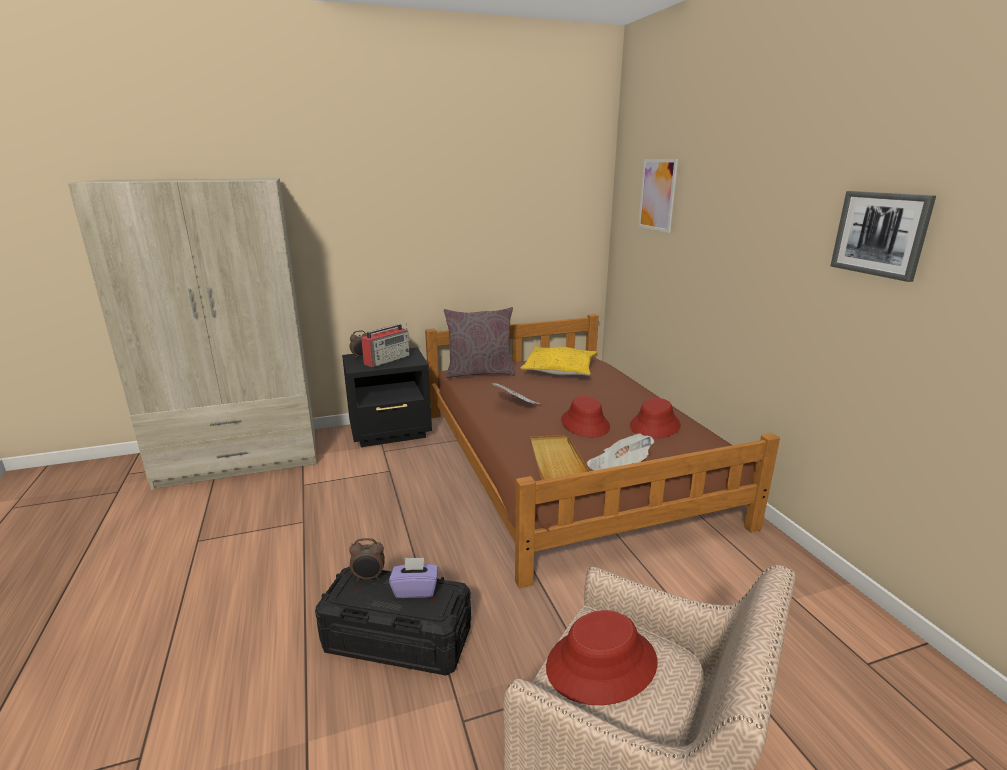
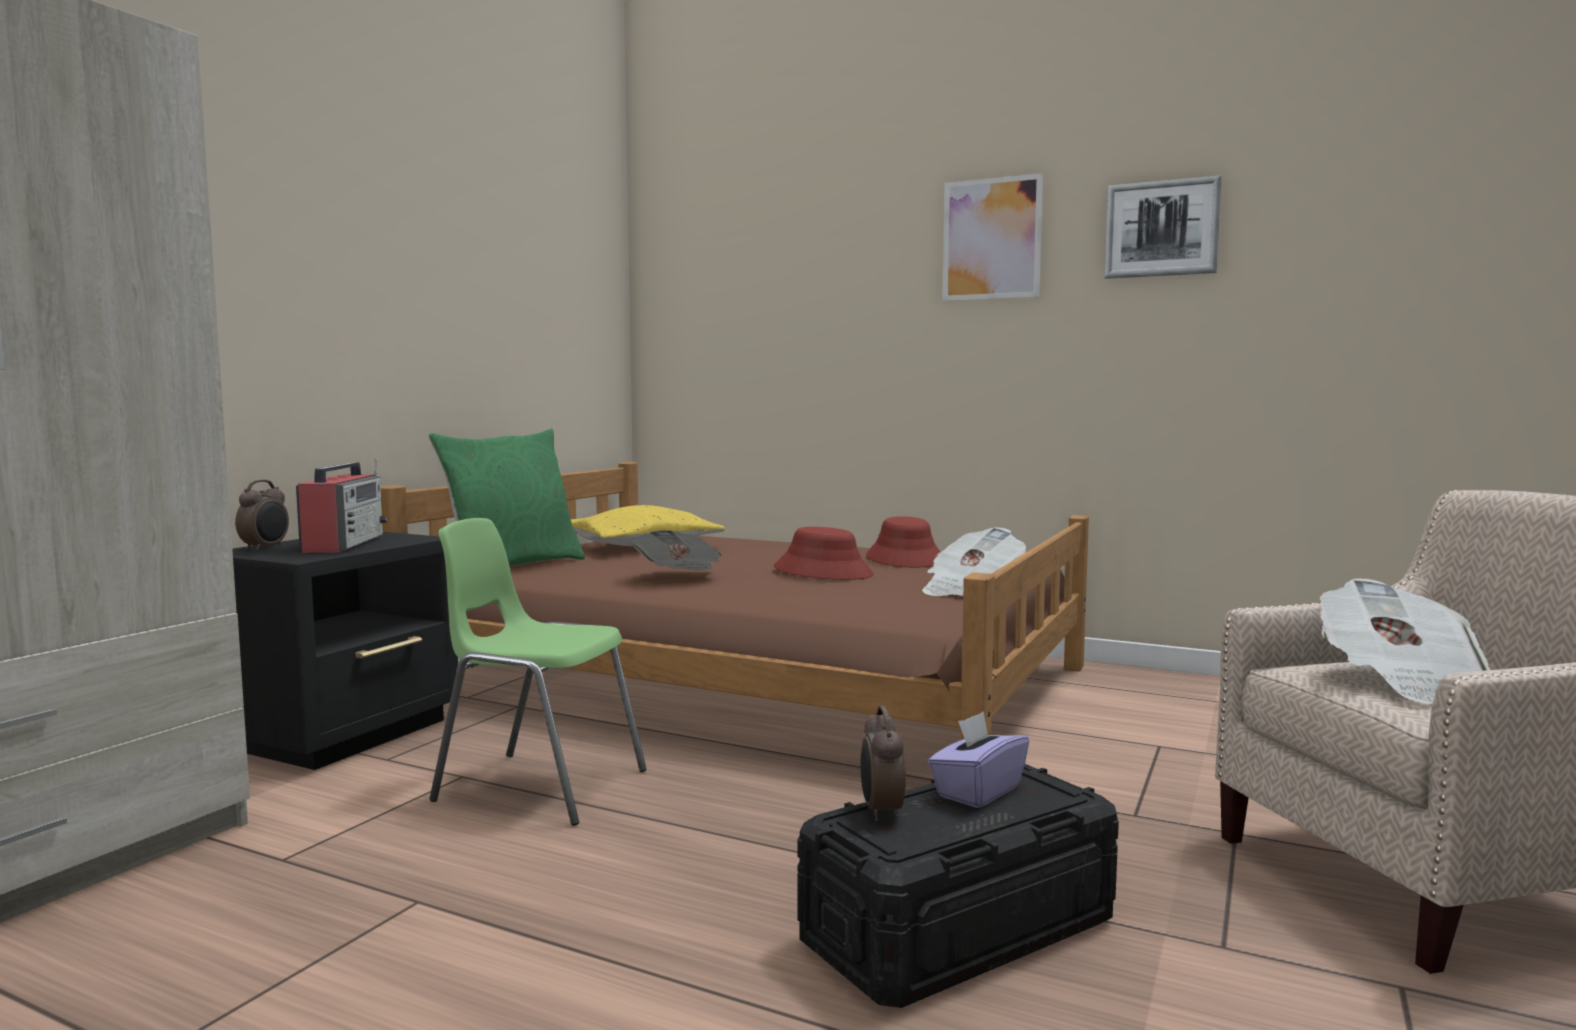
camera: 45 degrees left, 15 degrees down
(369, 577) = (880, 812): alarm clock -> alarm clock turned 135 degrees clockwise
(401, 487) = (539, 786): none -> green chair
(480, 373) = (512, 565): grey pillow -> green pillow
(556, 461) = (885, 600): beige tray -> none
(601, 665) = (1399, 681): red hat -> newspaper
(657, 195) = (749, 242): picture -> picture (991, 239)

